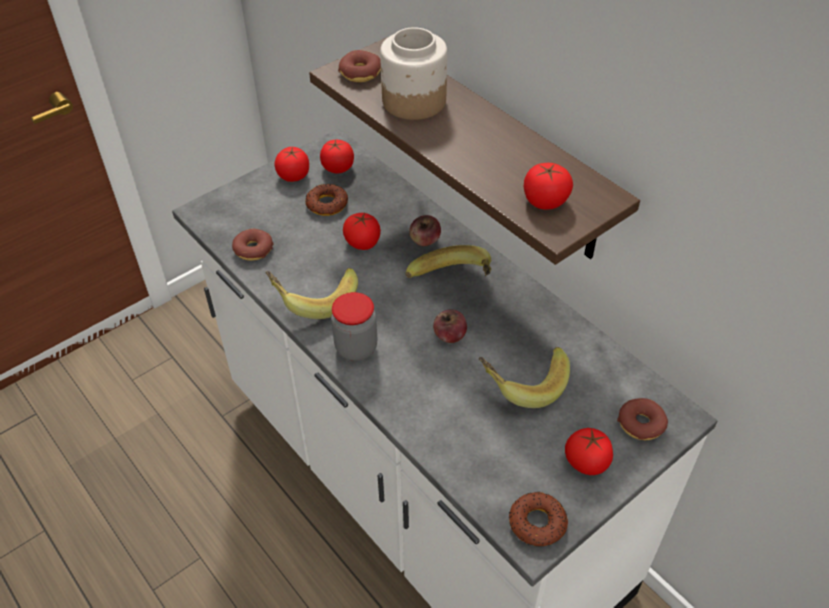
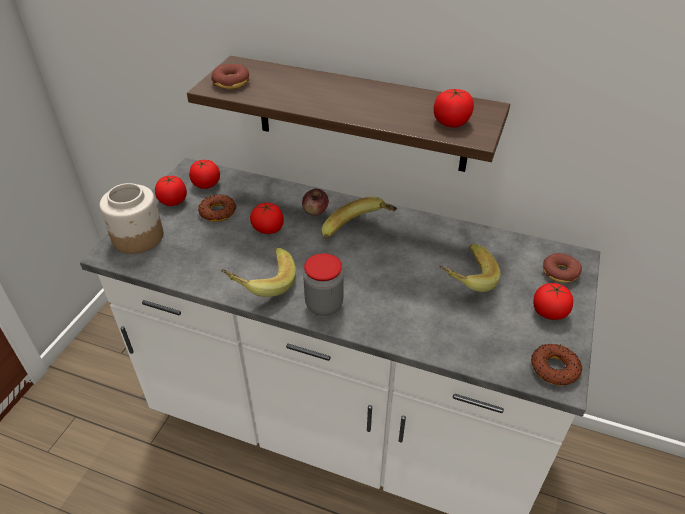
camera: 30 degrees left, 5 degrees down
(253, 250) = (180, 266): donut -> none
(413, 101) = (292, 89): jar -> jar (137, 237)
(449, 336) = (387, 268): apple -> none

